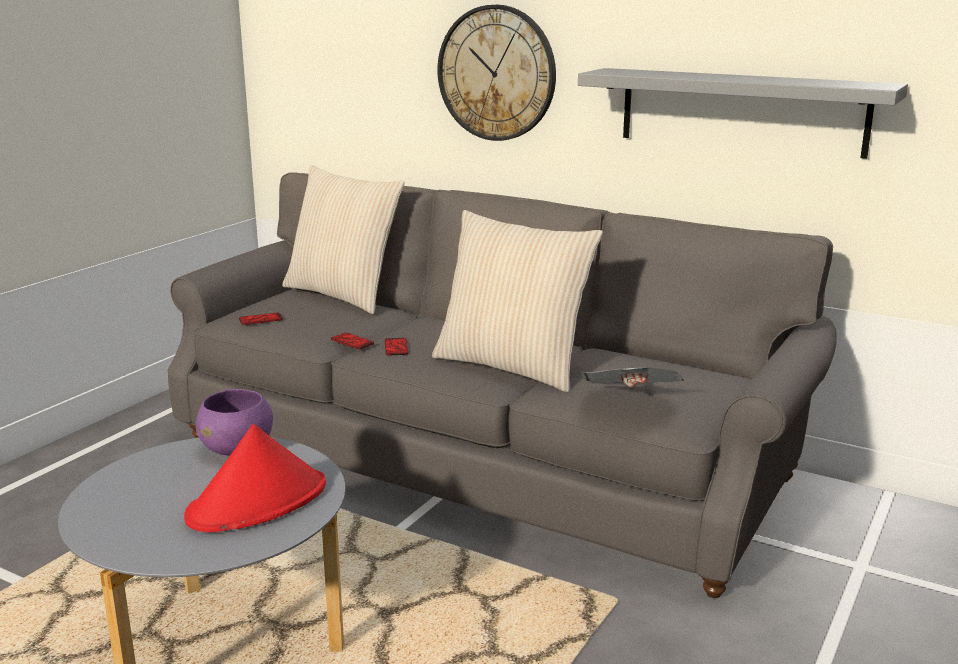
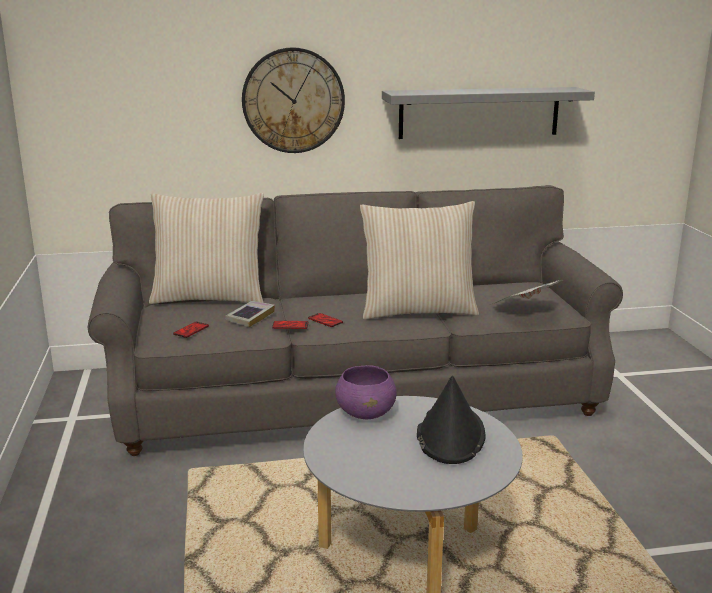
camera: 40 degrees left, 0 degrees up
(258, 502) = (450, 435): red hat -> black hat
(333, 323) = (250, 317): none -> book

